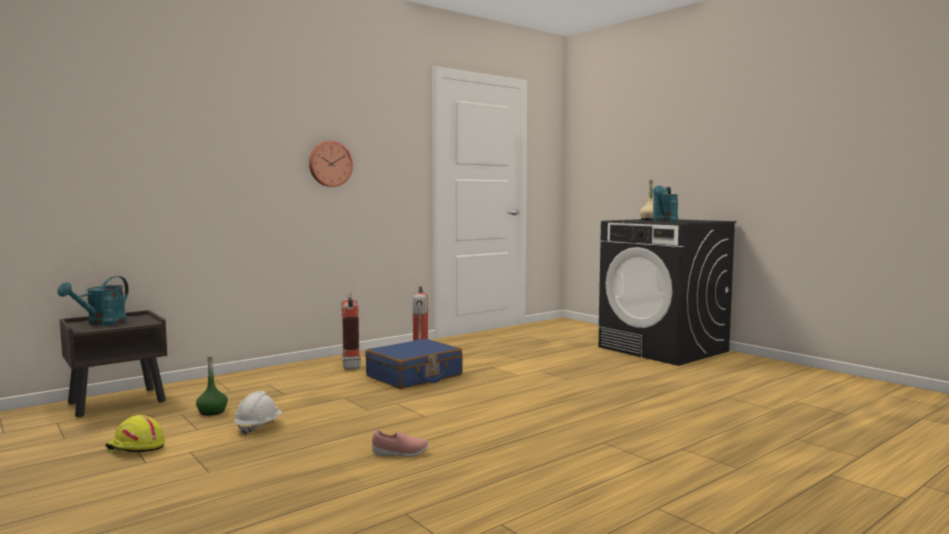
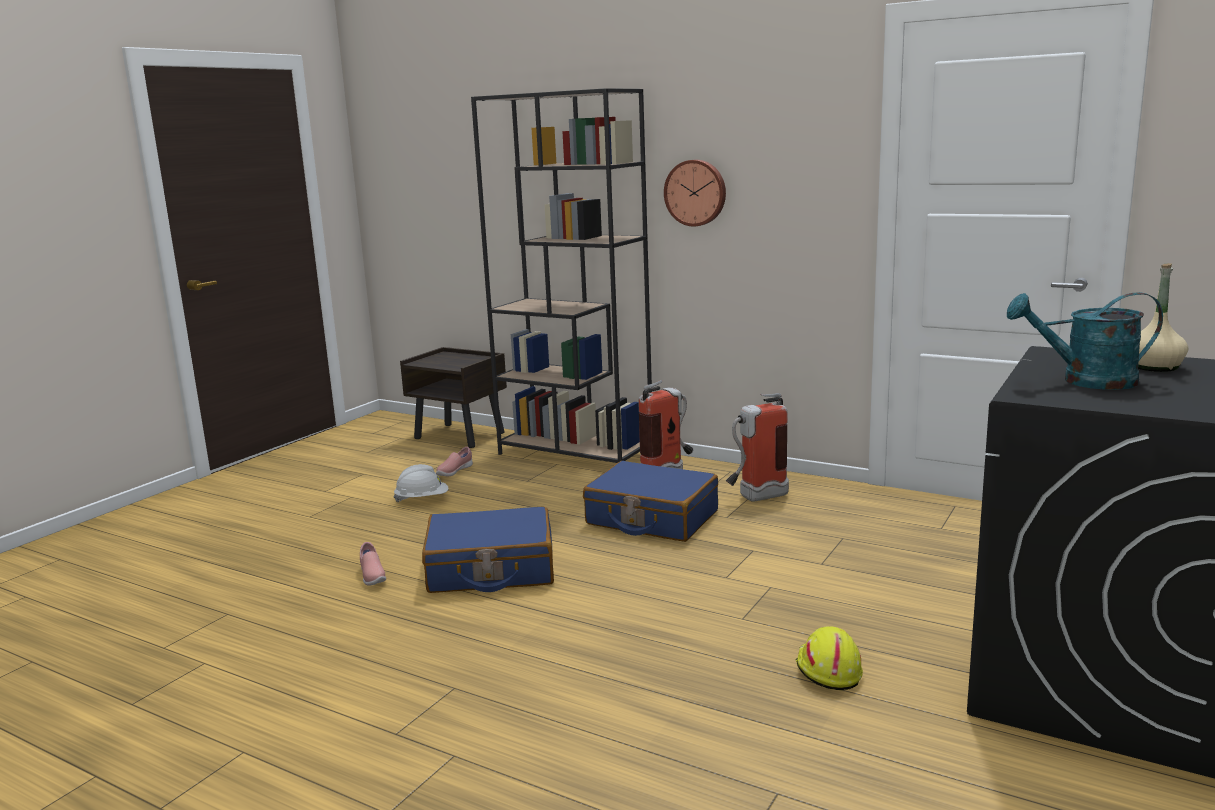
camera: 70 degrees right, 10 degrees up
(101, 323) = (446, 359): turquoise watering can -> none
(135, 448) = (353, 478): yellow hard hat -> yellow hard hat (827, 670)
(212, 412) = (454, 472): green bottle -> pink shoe
(258, 377) = (576, 454): none -> bookcase
(438, 419) = (491, 569): none -> blue suitcase

